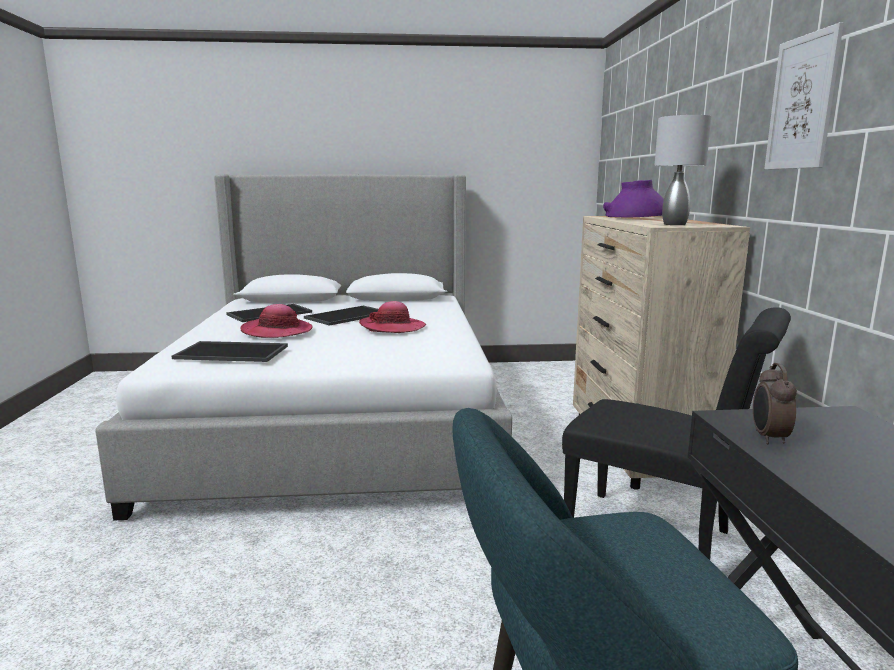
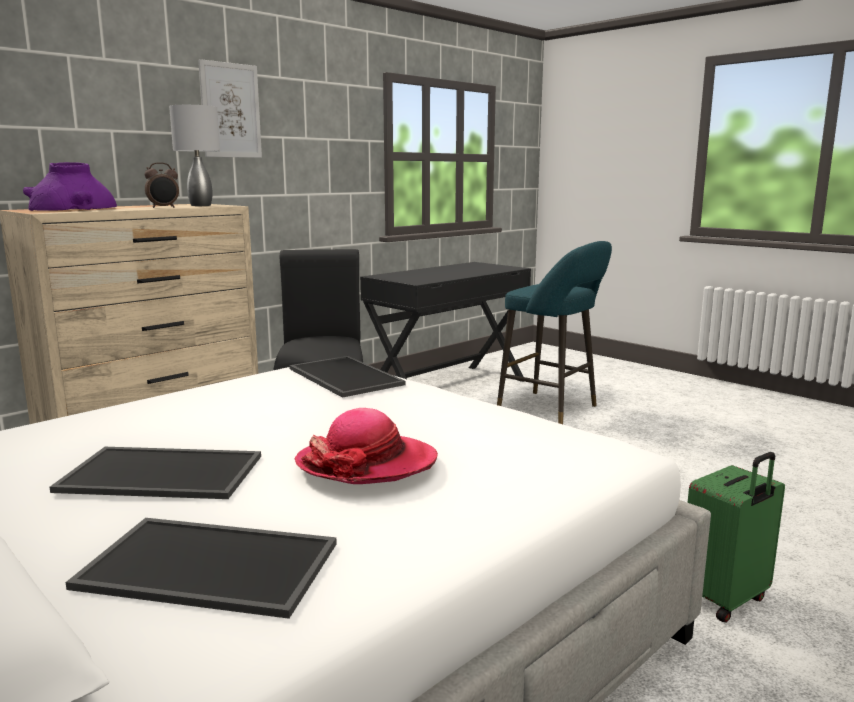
camera: 130 degrees left, 0 degrees up
(84, 563) = (725, 600): none -> green suitcase
(233, 352) = (501, 436): tray -> tray (342, 376)
(392, 327) = (217, 421): hat -> none
(768, 438) = (430, 279): alarm clock -> alarm clock (164, 208)

